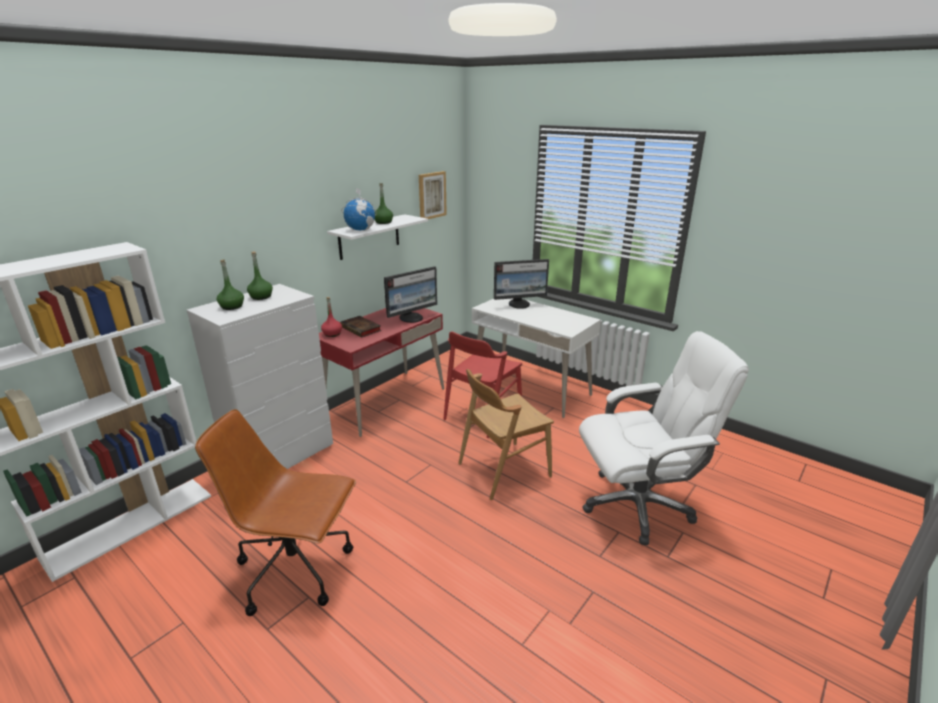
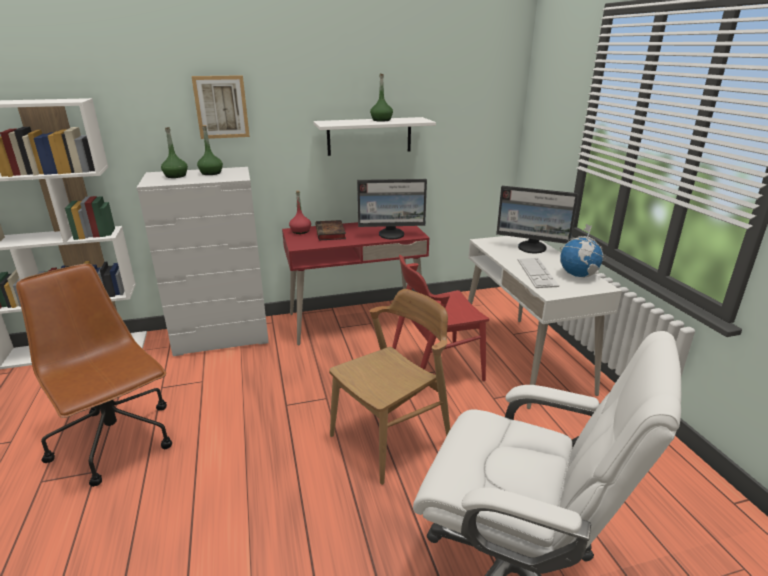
camera: 35 degrees right, 0 degrees up
(361, 230) = (343, 123): globe -> globe (578, 275)
(431, 195) = (467, 99): picture -> picture (221, 107)
(503, 470) = (391, 438): brown chair -> brown chair turned 135 degrees clockwise
(544, 321) = (536, 273): none -> keyboard

